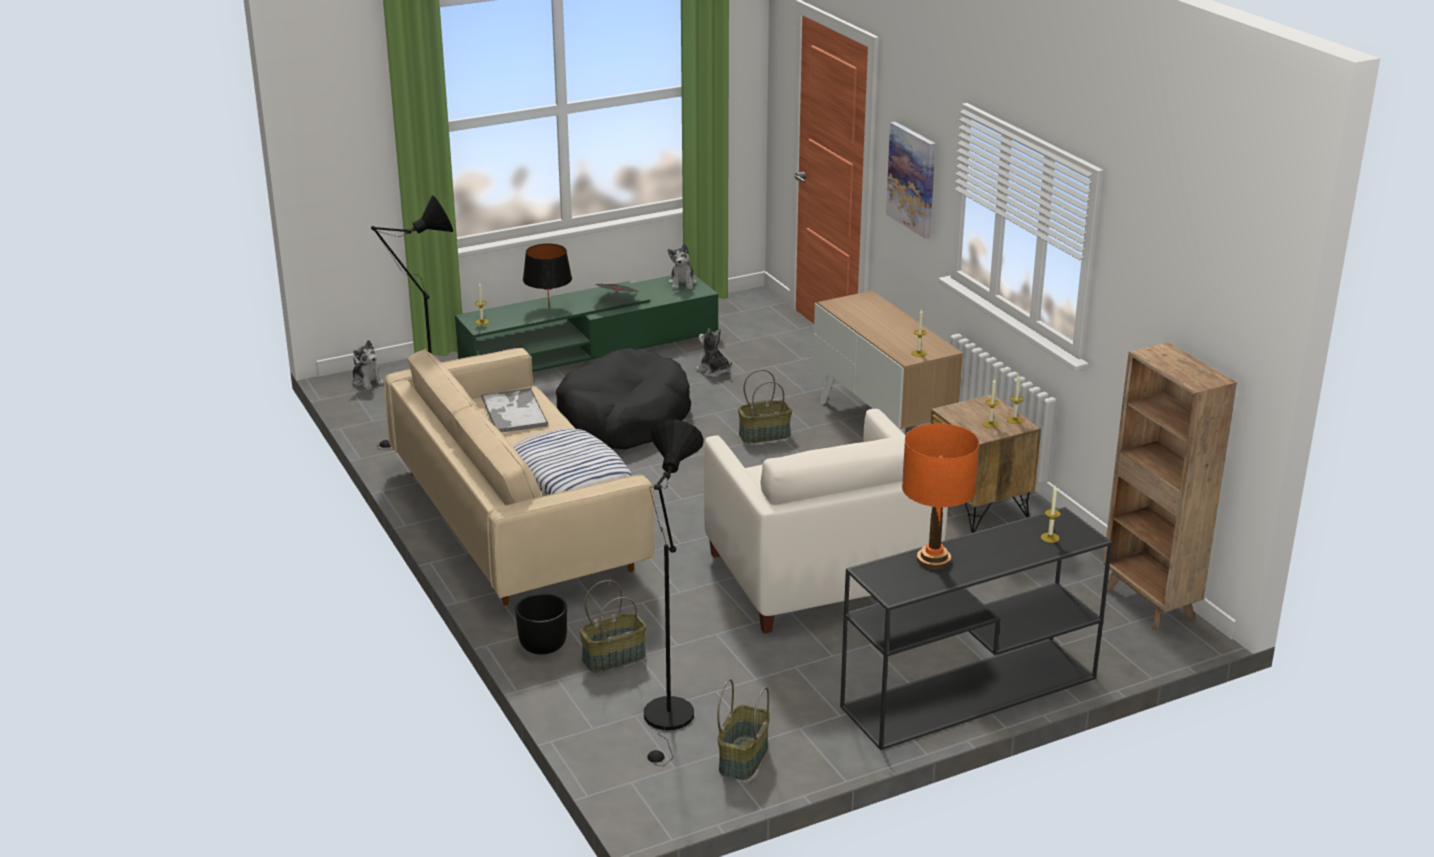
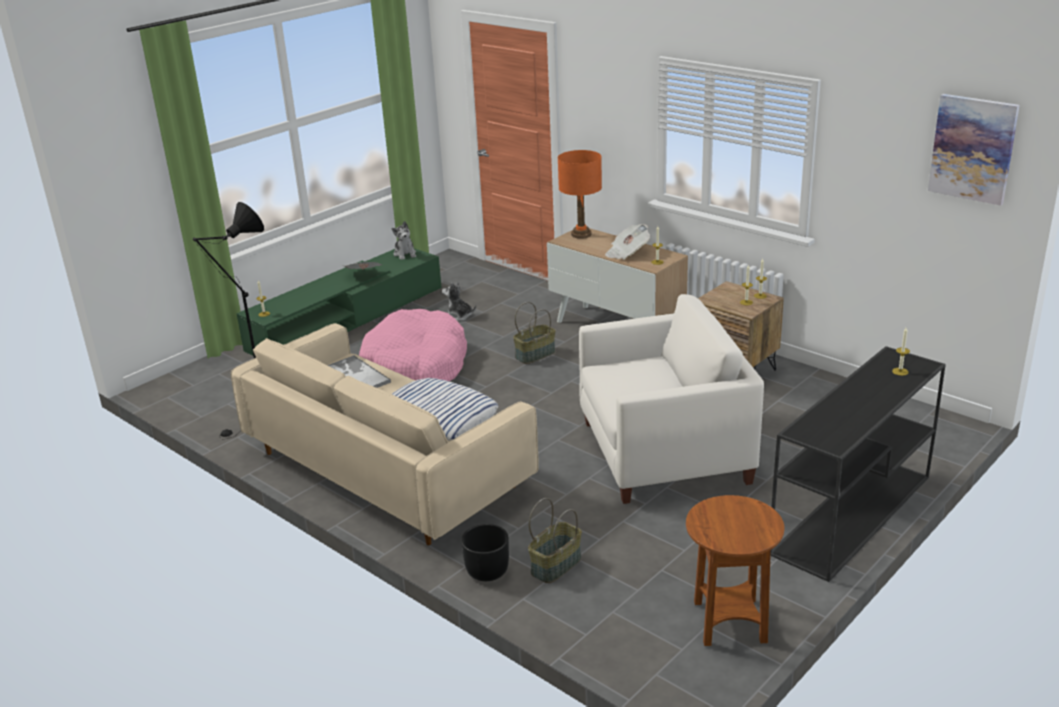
camera: 20 degrees left, 0 degrees up
(368, 381) = (175, 385): plush toy -> none
(549, 308) = (313, 292): black table lamp -> none
(623, 419) = (415, 367): black dog bed -> pink dog bed
(669, 721) = (644, 608): black floor lamp -> none
(742, 757) = (729, 622): basket -> brown side table
(819, 575) = (664, 451): white armchair -> white armchair turned 60 degrees counterclockwise
(894, 335) = (627, 253): none -> newspaper
(912, 179) = (606, 130): picture -> picture (973, 148)
(933, 560) = (836, 410): orange table lamp -> orange table lamp (581, 234)
(1149, 604) = (912, 412): brown bookcase -> none

